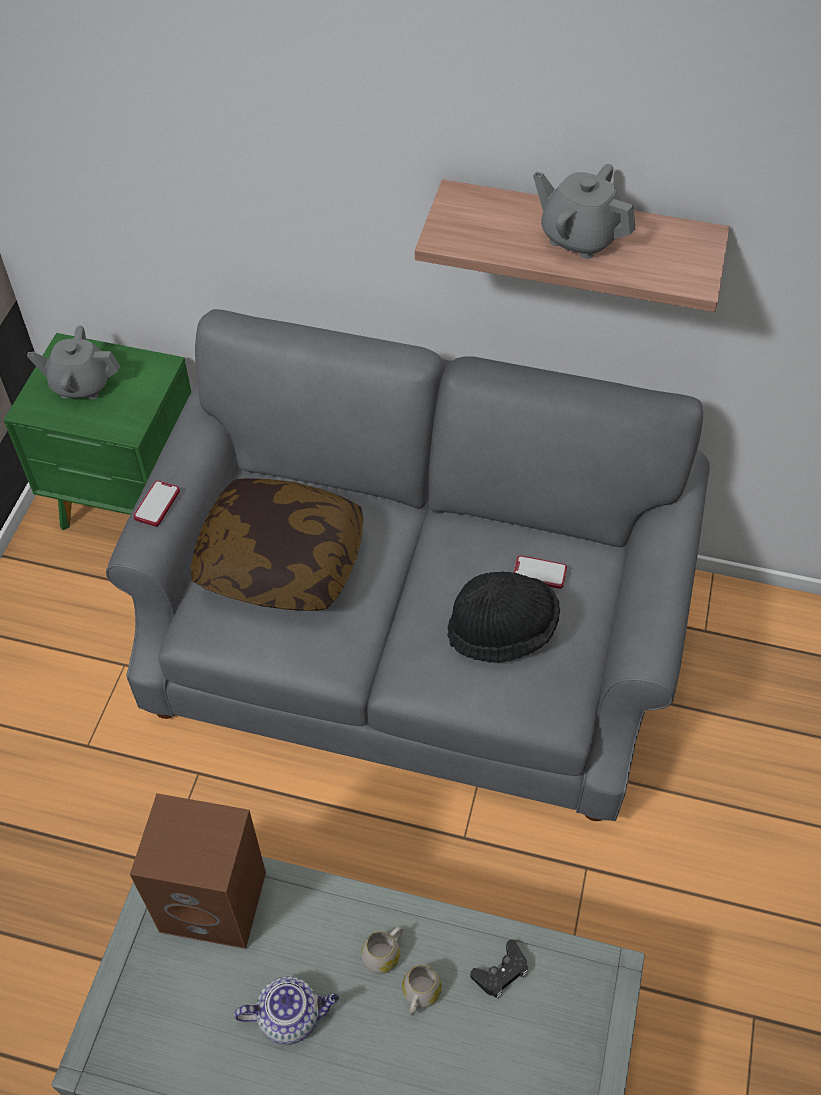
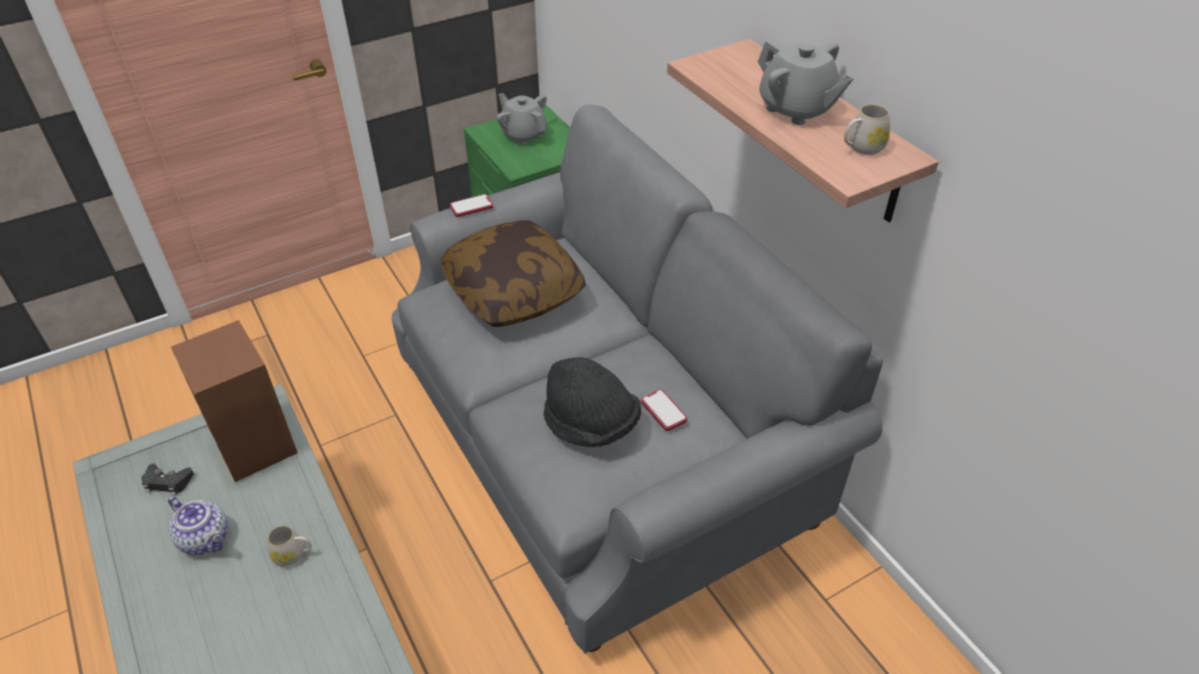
camera: 45 degrees right, 10 degrees down
(419, 996) = (277, 597): white mug -> white mug (861, 148)
(501, 972) = (334, 631): black game controller -> black game controller (167, 482)
(579, 237) = (796, 109): grey teapot -> grey teapot turned 150 degrees clockwise

